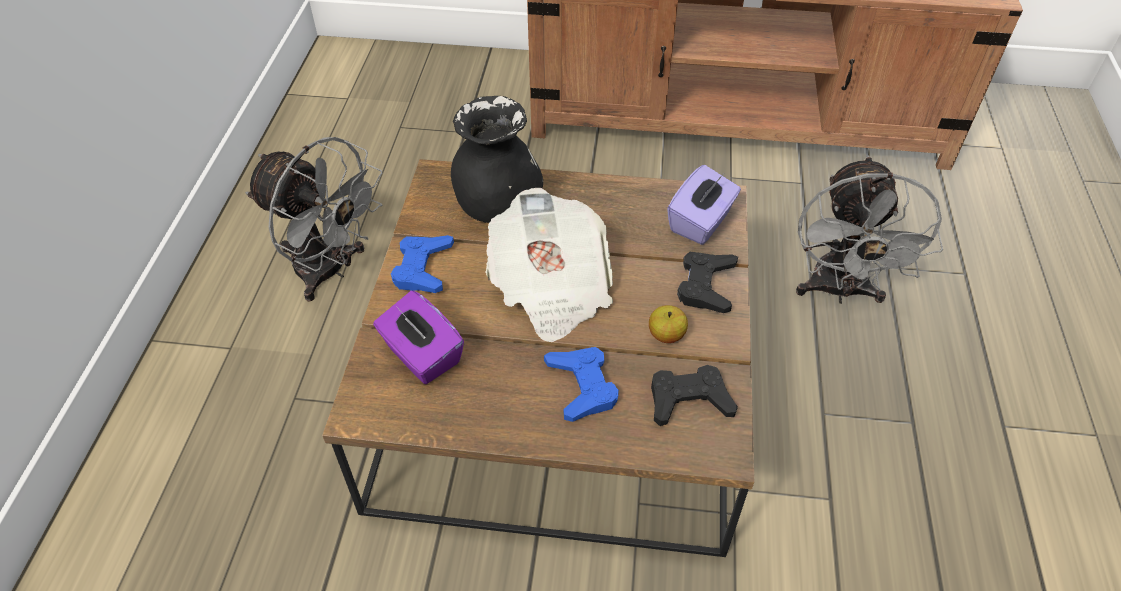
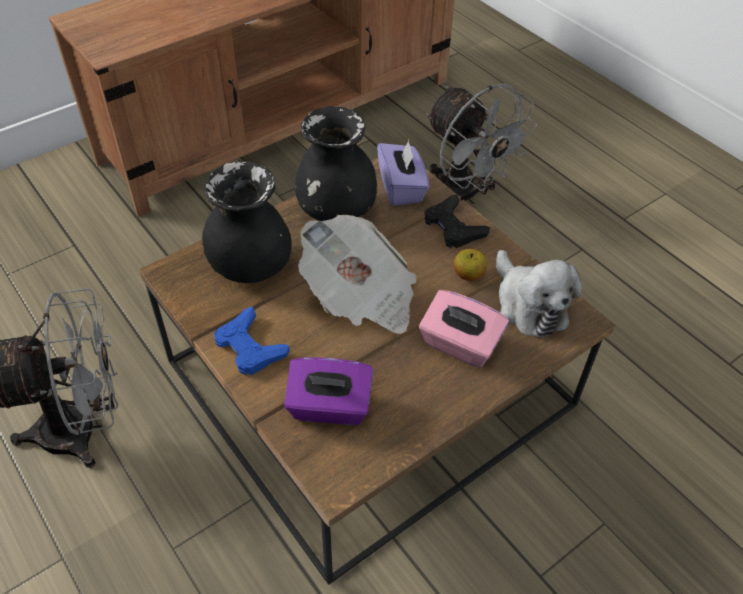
camera: 45 degrees left, 0 degrees up
(582, 386) = (459, 345): blue game controller -> pink tissue box
(619, 206) = (336, 210): none -> black vase
(689, 400) = (528, 305): black game controller -> plush toy

